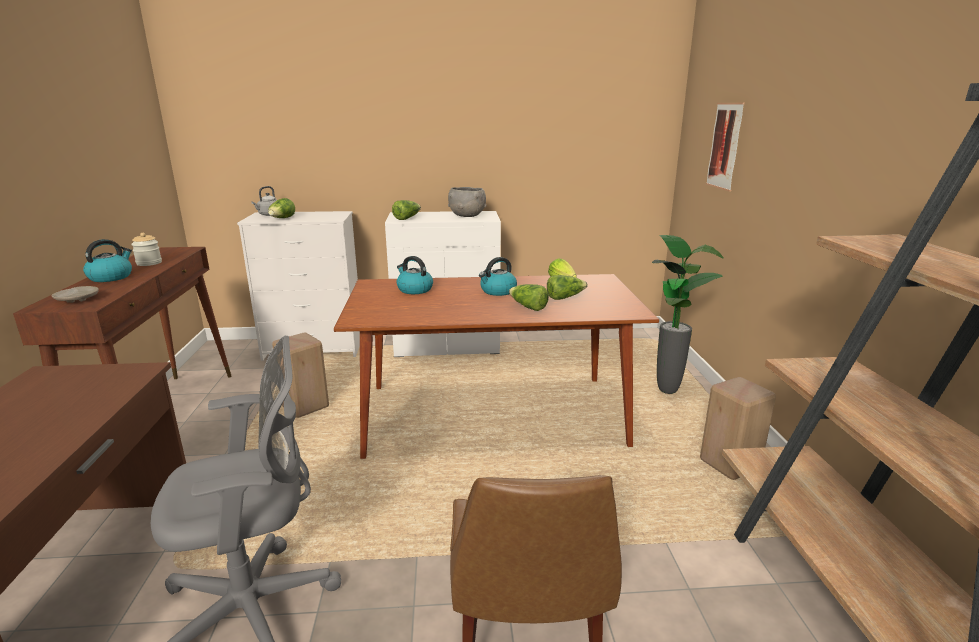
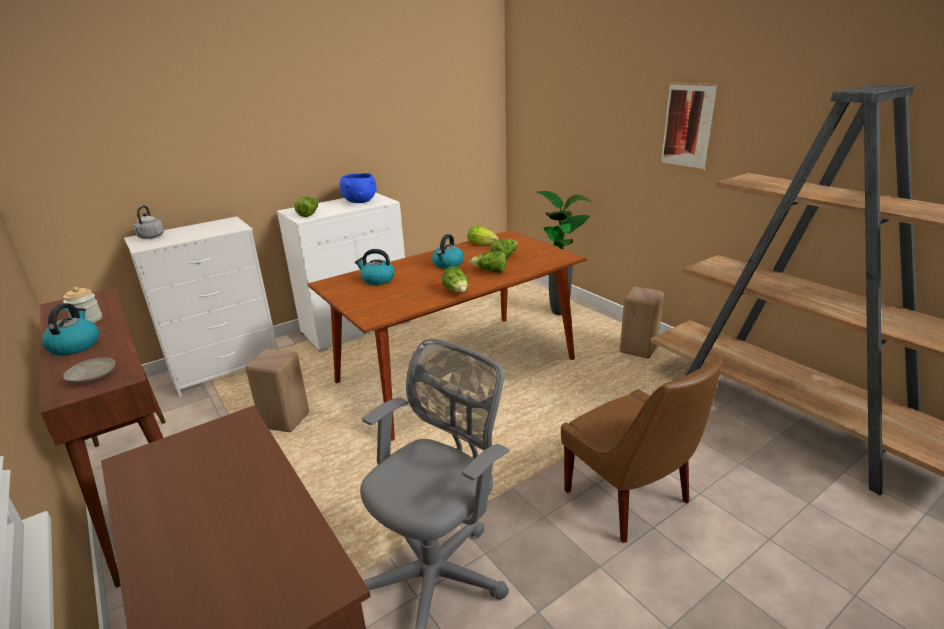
camera: 30 degrees left, 5 degrees up
(282, 219) = (178, 239): lettuce -> lettuce (457, 291)
(467, 216) = (360, 201): grey bowl -> blue bowl
(724, 146) = (563, 114): picture -> picture (687, 126)

